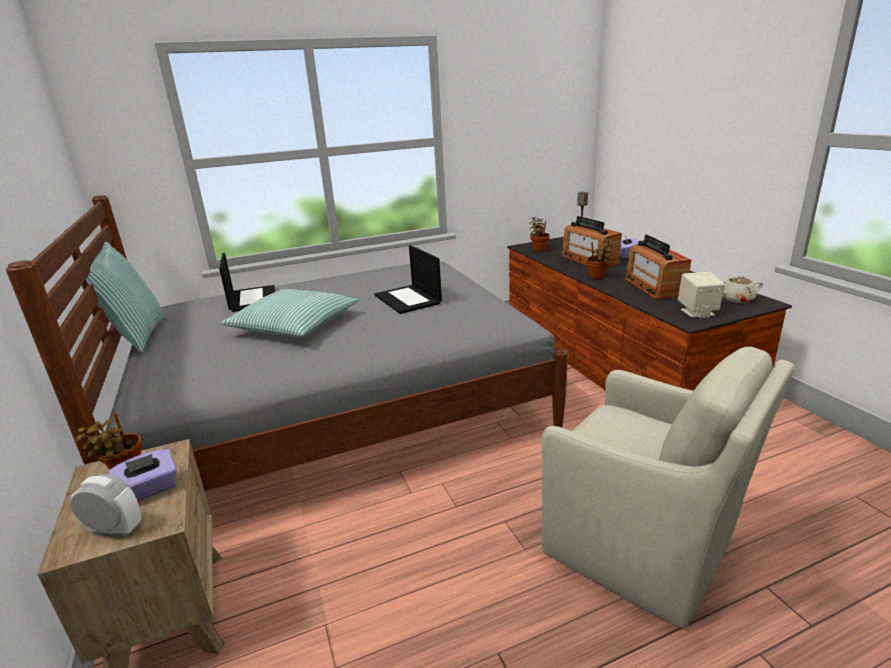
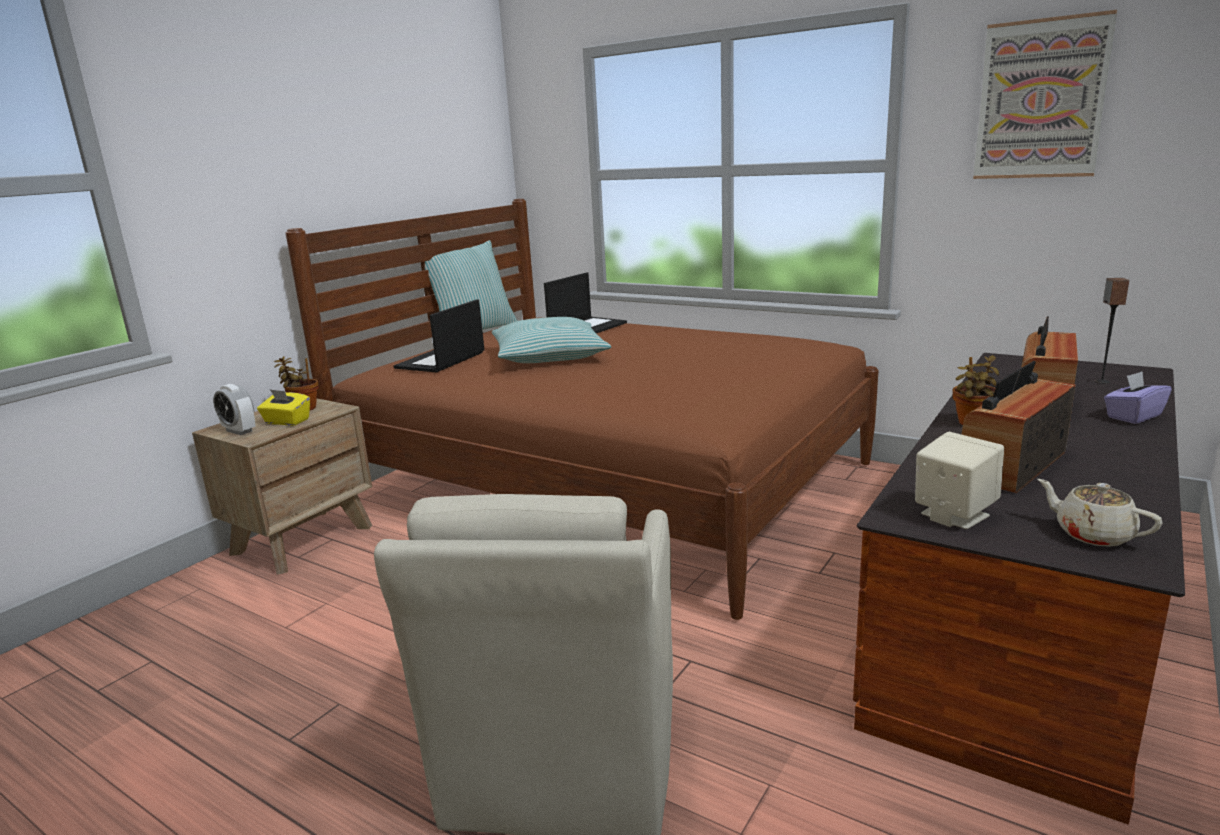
camera: 55 degrees right, 5 degrees down
(115, 530) = (239, 431): alarm clock -> alarm clock turned 150 degrees clockwise
(150, 490) = (287, 421): purple tissue box -> yellow tissue box
(340, 413) = (607, 484): grey bed -> brown bed
(408, 299) = (678, 366): laptop -> laptop (440, 361)
(510, 100) = (1040, 100): none -> picture
(539, 249) = (1011, 368): potted plant -> none

